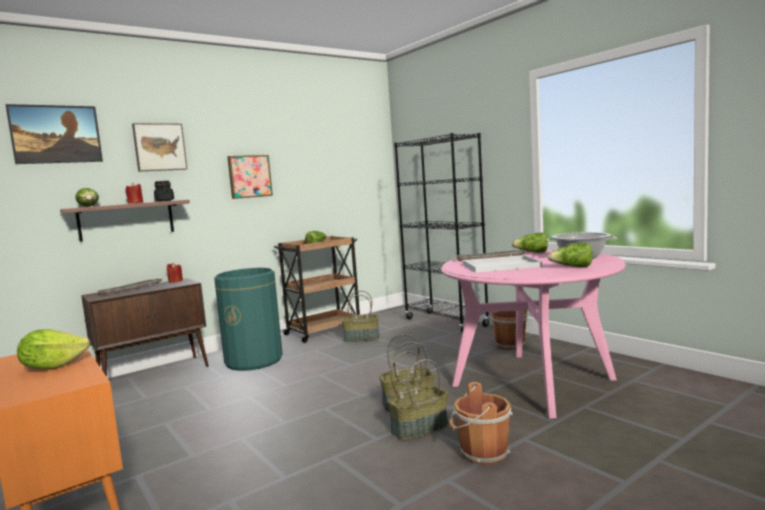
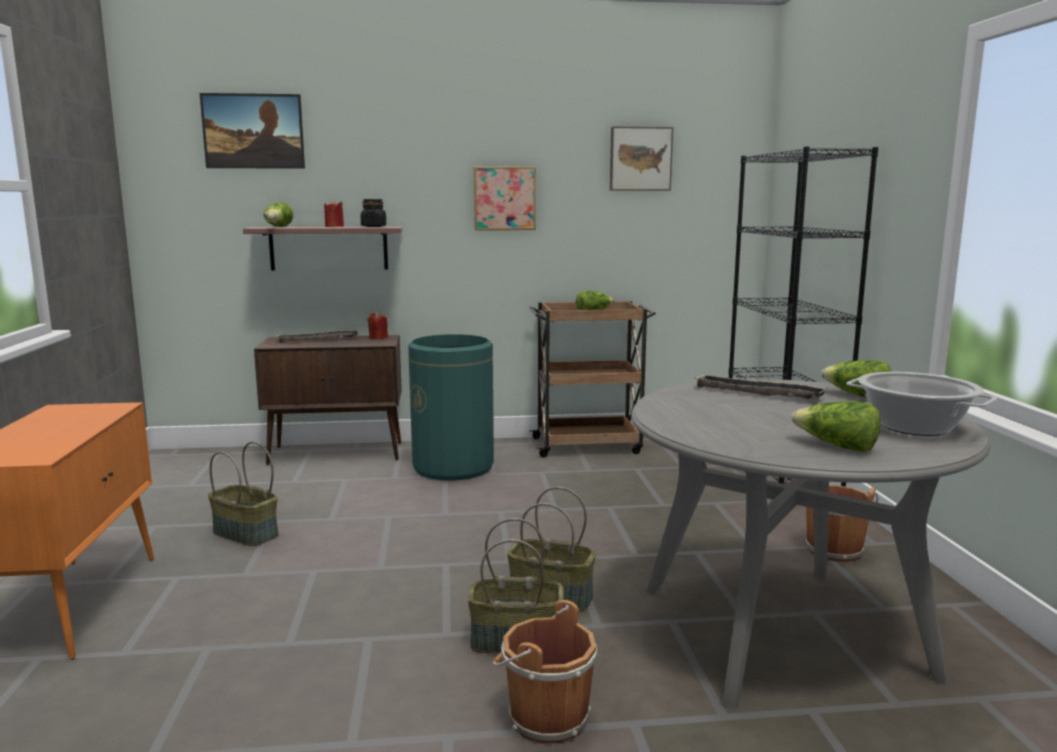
camera: 30 degrees right, 5 degrees up
(53, 366) = (59, 429): lettuce -> none
(159, 147) = (378, 151): picture -> picture (640, 159)
(361, 338) = (621, 471): basket -> basket (244, 534)
(502, 265) = (738, 412): white tray -> none
(533, 382) = (782, 631): pink dining table -> grey dining table

